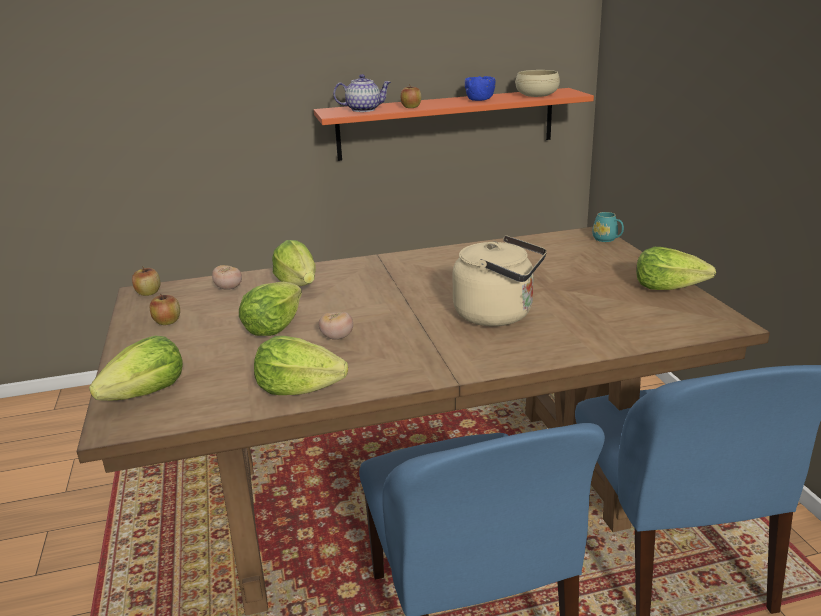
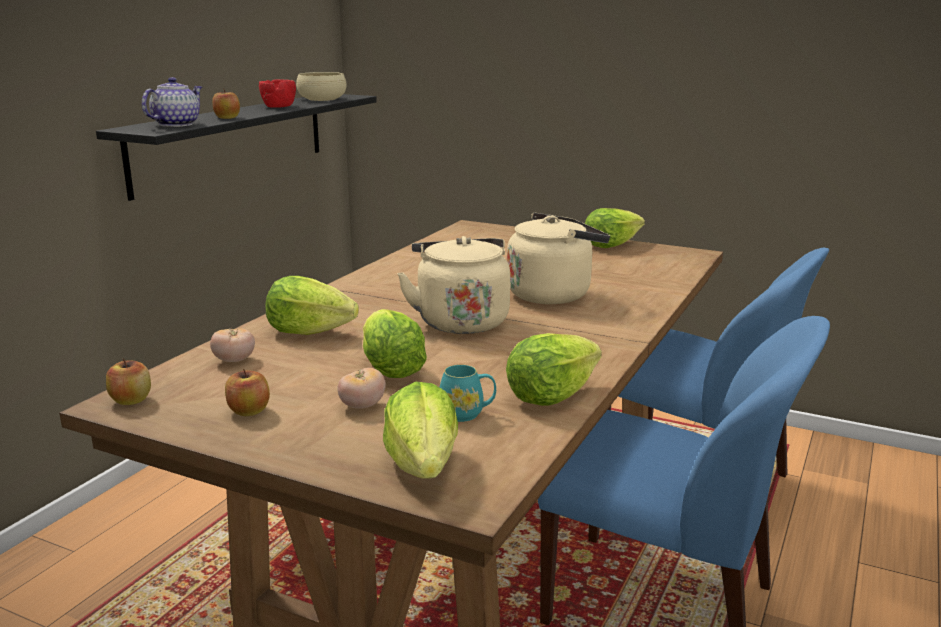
camera: 50 degrees left, 5 degrees down
(337, 337) = (473, 353): tomato -> tomato (362, 406)
(388, 311) = (460, 321): none -> beige kettle
(446, 124) = (232, 141): orange shelf -> black shelf
(480, 100) = (279, 106): blue bowl -> red bowl
(607, 239) = (493, 227): turquoise mug -> turquoise mug (467, 413)

